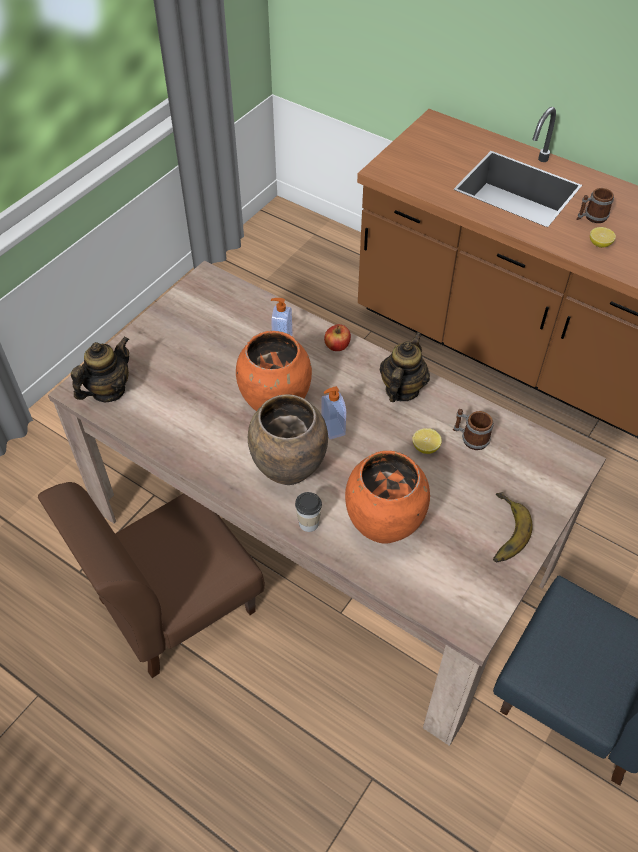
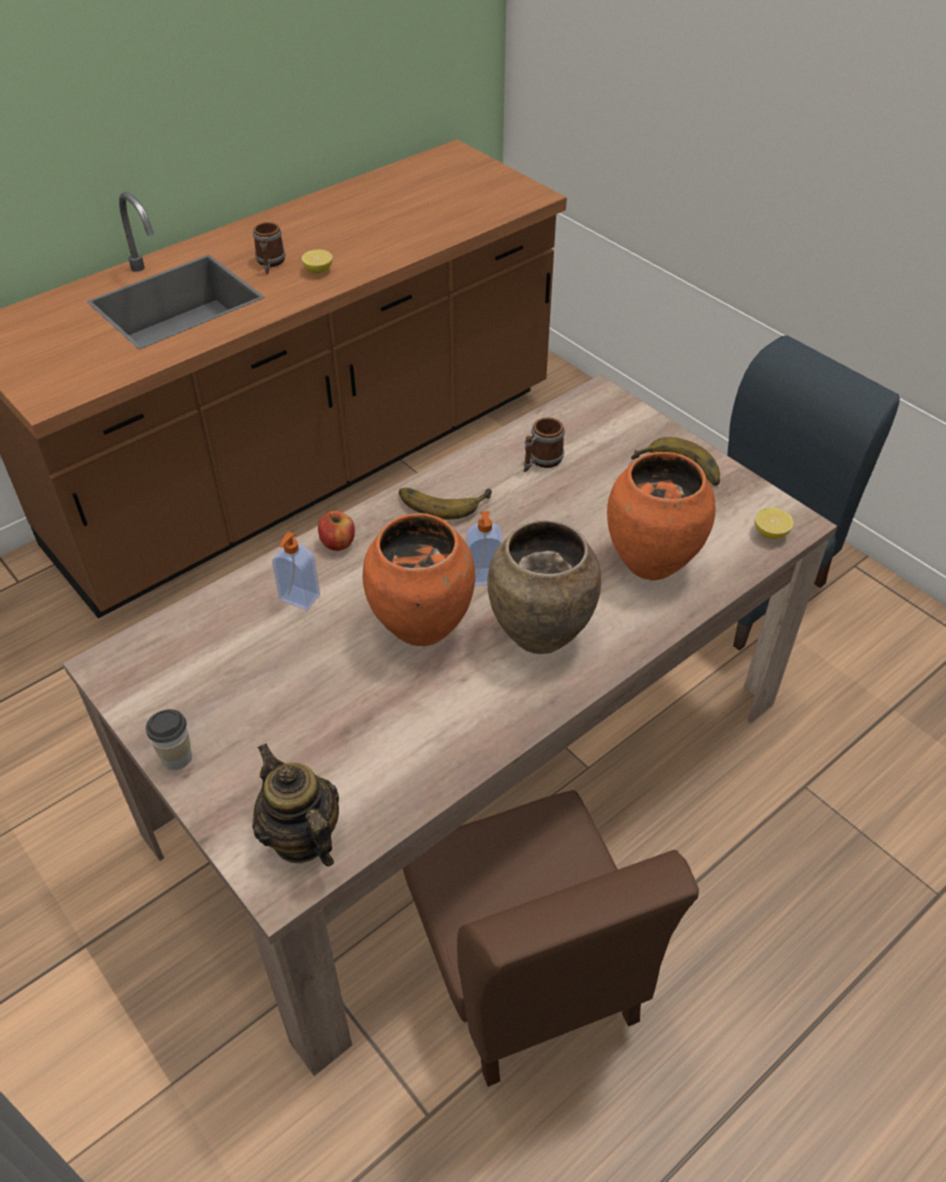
camera: 75 degrees left, 5 degrees down
(308, 523) = (631, 631): cup -> cup (177, 757)
(401, 389) = (443, 500): teapot -> banana
(425, 447) = (543, 500): lemon -> lemon (770, 533)

